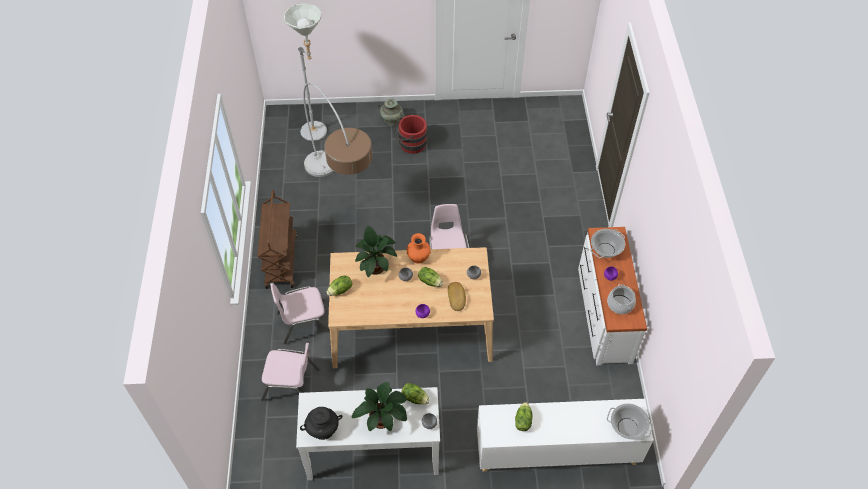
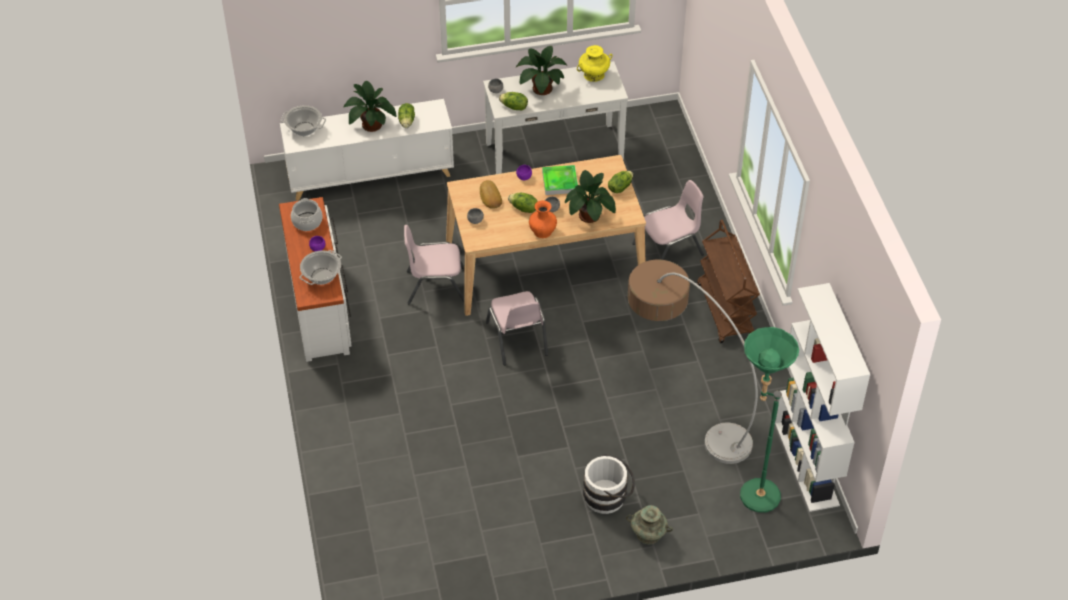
camera: 170 degrees right, 5 degrees down
(274, 146) = (807, 464): none -> white bookcase
(291, 384) = (658, 192): pink chair -> pink chair (435, 286)
(319, 133) = (751, 494): grey floor lamp -> green floor lamp
(323, 429) = (594, 74): black vase -> yellow vase
(391, 304) = (560, 182): none -> tray
(410, 144) = (609, 496): red bucket -> white bucket
(560, 423) = (370, 124): none -> potted plant

